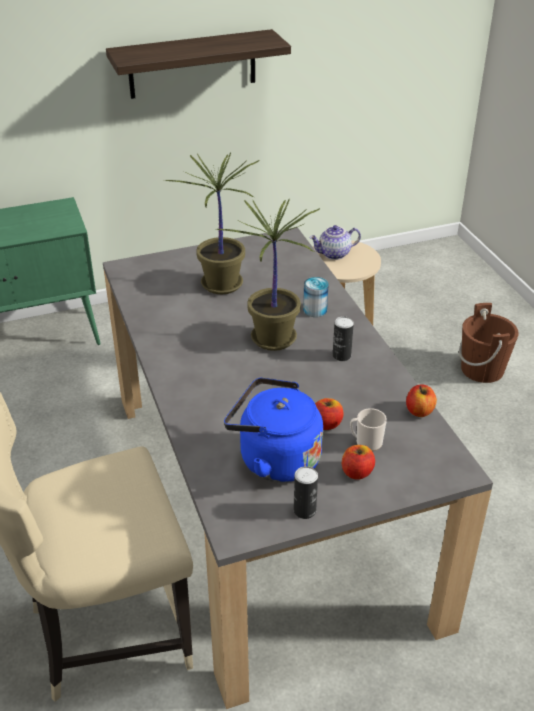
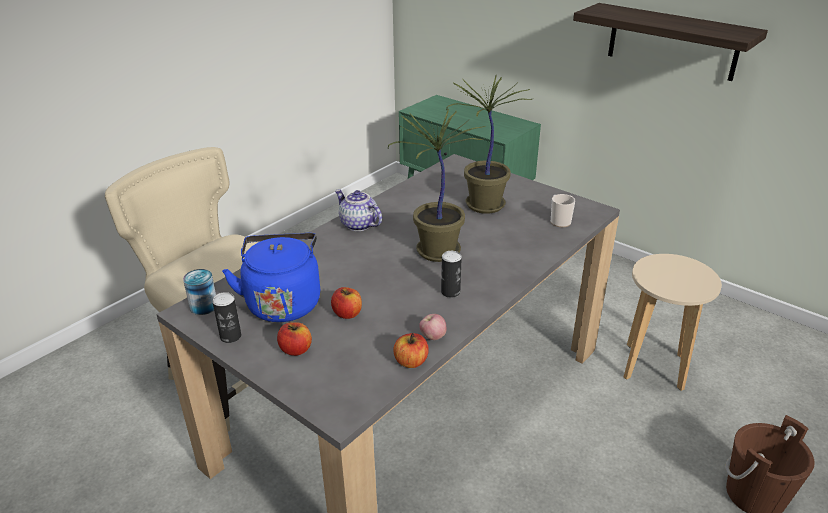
camera: 60 degrees right, 5 degrees down
(315, 310) = (502, 258): can -> can (204, 306)
(334, 254) = (674, 269): teapot -> teapot (358, 225)
(366, 442) = (339, 343): mug -> mug (559, 221)
(395, 388) = (432, 337): none -> apple

